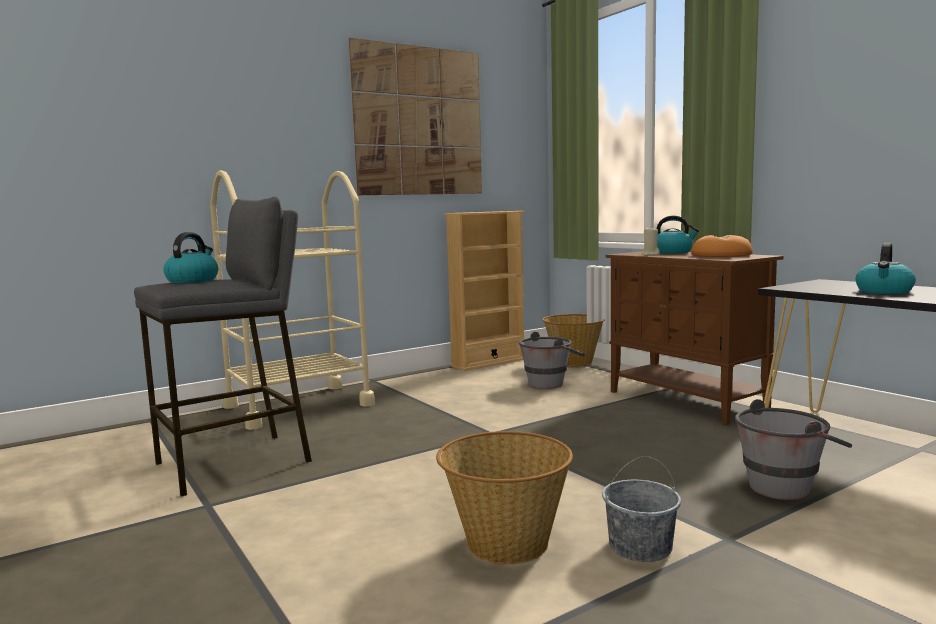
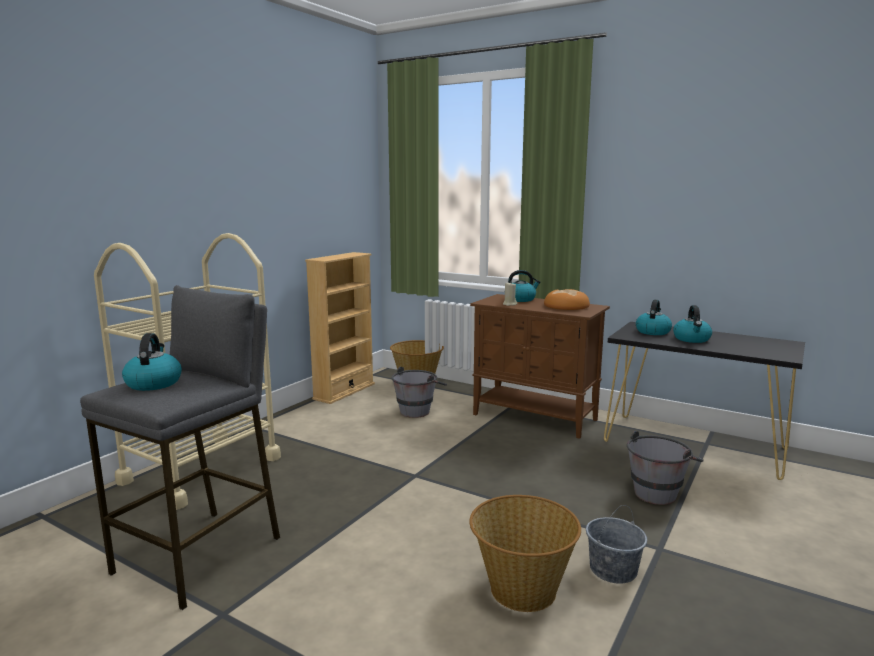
camera: 25 degrees left, 5 degrees up
(419, 121) = (281, 172): picture -> none
(835, 285) = (652, 331): none -> kettle

